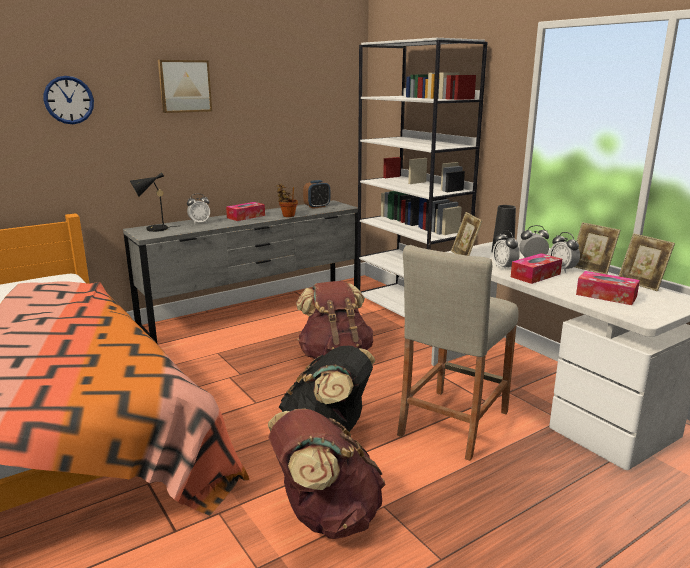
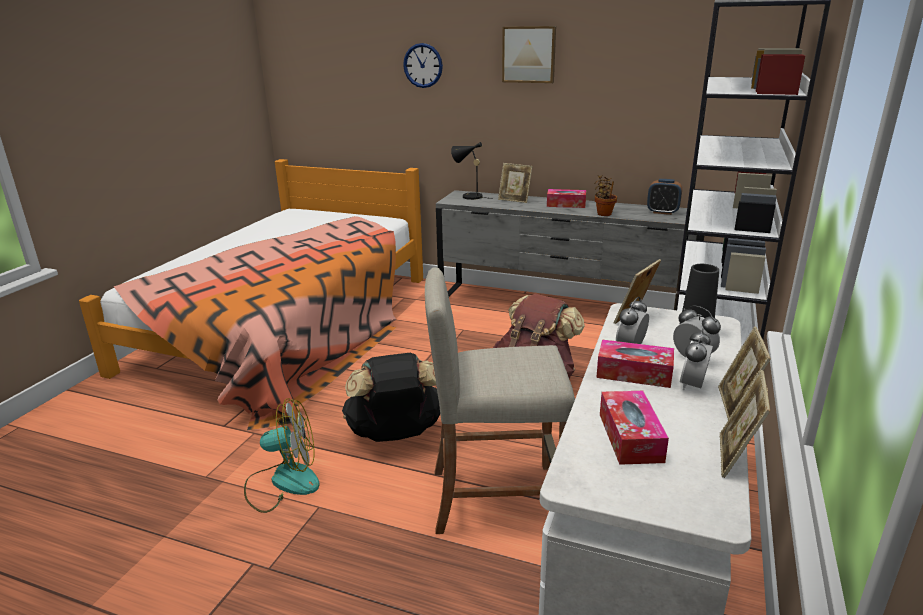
camera: 55 degrees right, 5 degrees up
(199, 223) = (514, 200): alarm clock -> picture frame
(326, 516) = (283, 482): brown backpack -> fan

